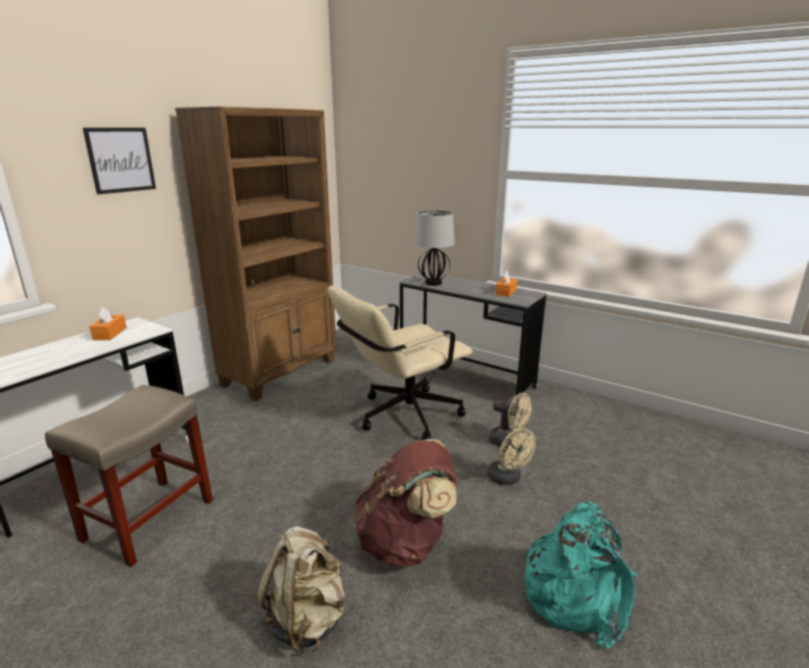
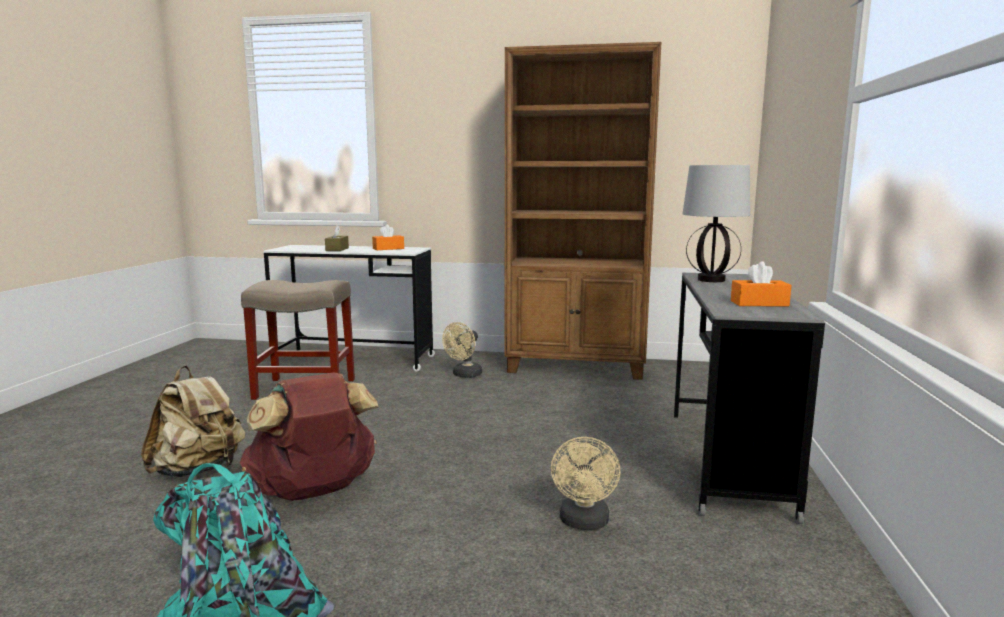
camera: 65 degrees right, 10 degrees down
(57, 357) = (337, 249): none -> brown tissue box
(121, 160) = (461, 110): picture -> none
(401, 417) = (560, 439): beige office chair -> none
(507, 479) = (481, 537): beige fan -> beige fan (464, 375)

